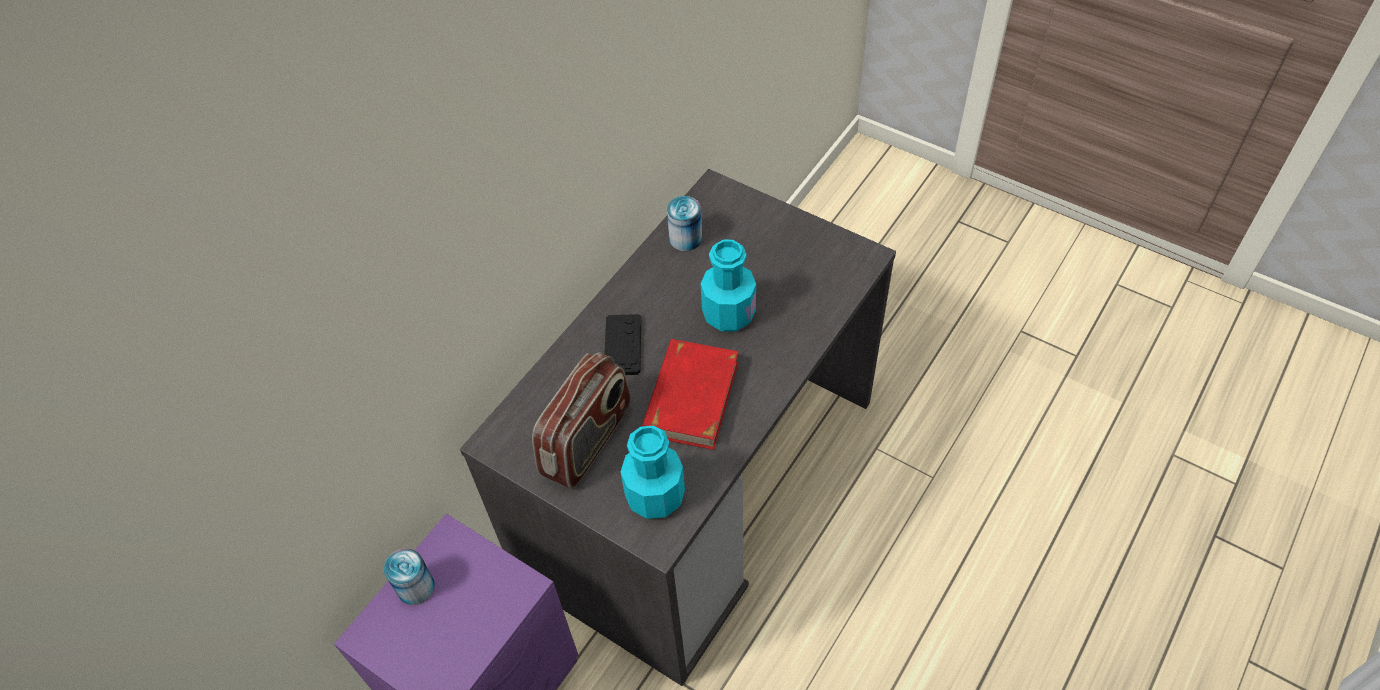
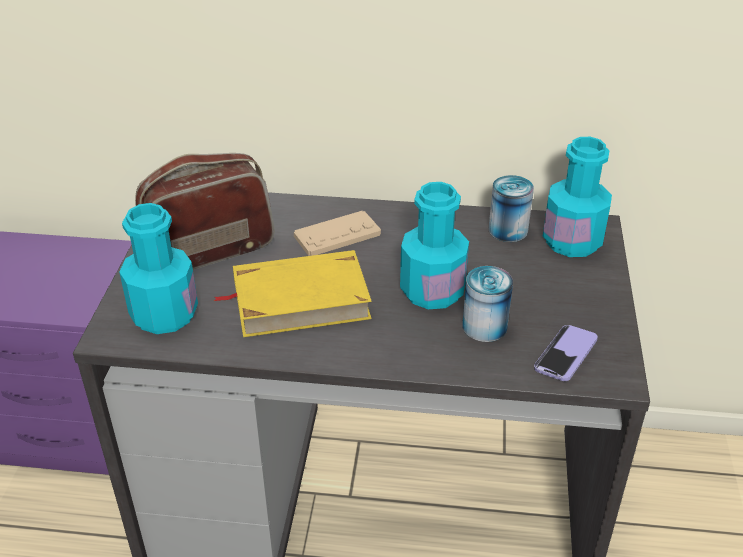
camera: 60 degrees right, 15 degrees down
(416, 587) = (59, 251): can -> can (484, 326)
(588, 441) = (209, 251): radio -> radio turned 150 degrees clockwise
(623, 346) = (337, 235): black game controller -> beige game controller
(690, 398) = (300, 300): red book -> yellow book
(722, 209) = (572, 241): none -> turquoise bottle
(834, 270) = (565, 354): none -> phone

